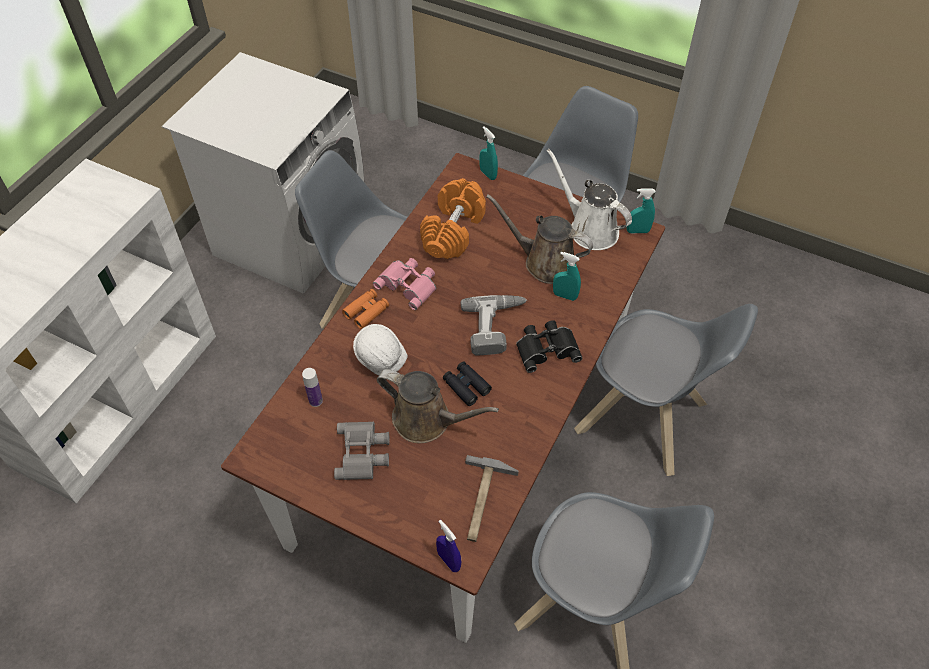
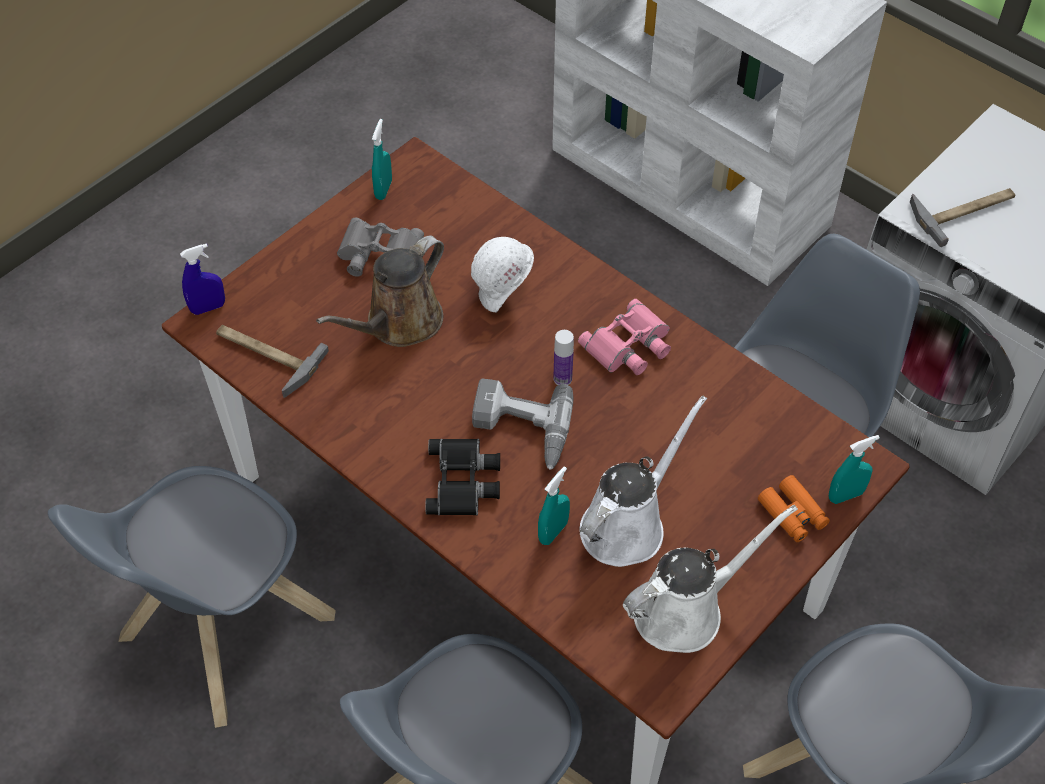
camera: 105 degrees right, 0 degrees up
(264, 132) = (964, 210): none -> hammer
(315, 401) = (469, 223): bottle -> bottle (562, 378)
(366, 311) = (594, 292): orange binoculars -> orange binoculars (792, 514)
(453, 230) = (724, 419): orange dumbbell -> none
(466, 386) = (434, 374): black binoculars -> none
(545, 262) = (628, 524): brown watering can -> white watering can
(637, 231) = (663, 684): turquoise spray bottle -> turquoise spray bottle (383, 189)

